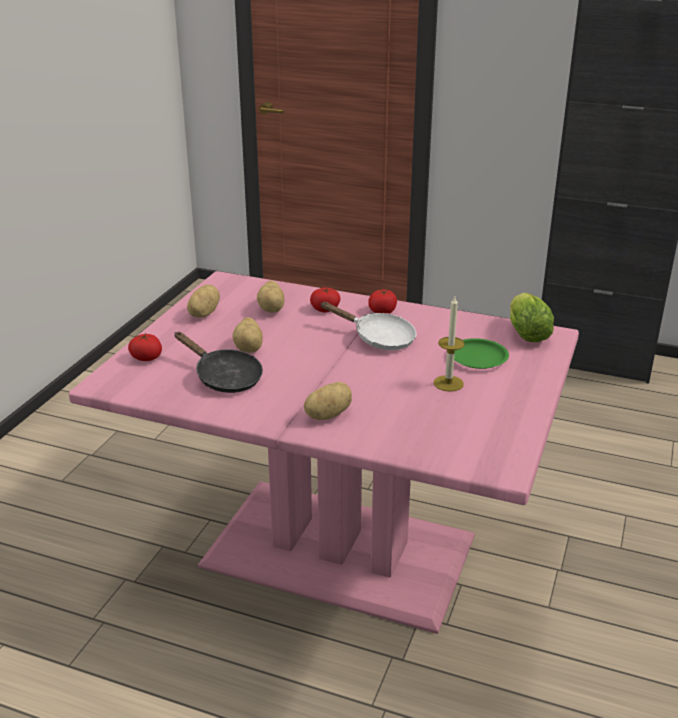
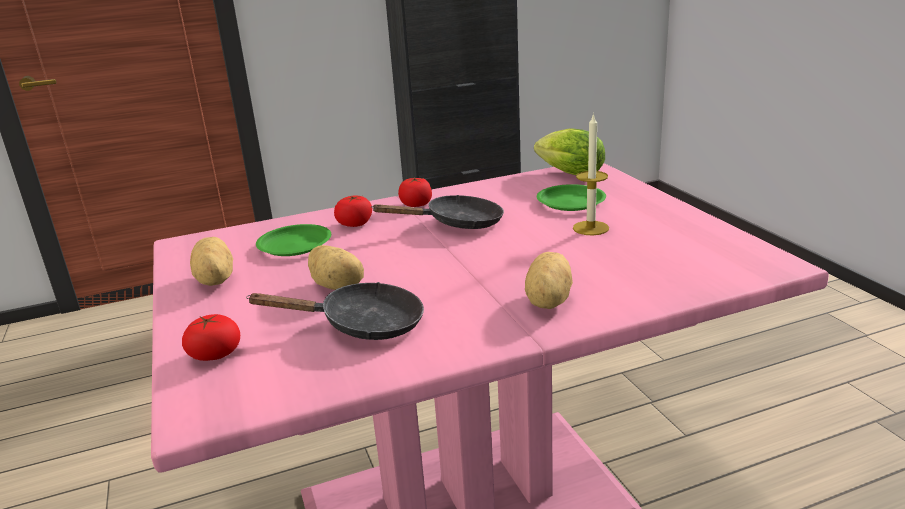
camera: 40 degrees left, 5 degrees down
(272, 309) = (295, 245): potato -> green plate
(378, 338) = (457, 223): white frying pan -> black frying pan

